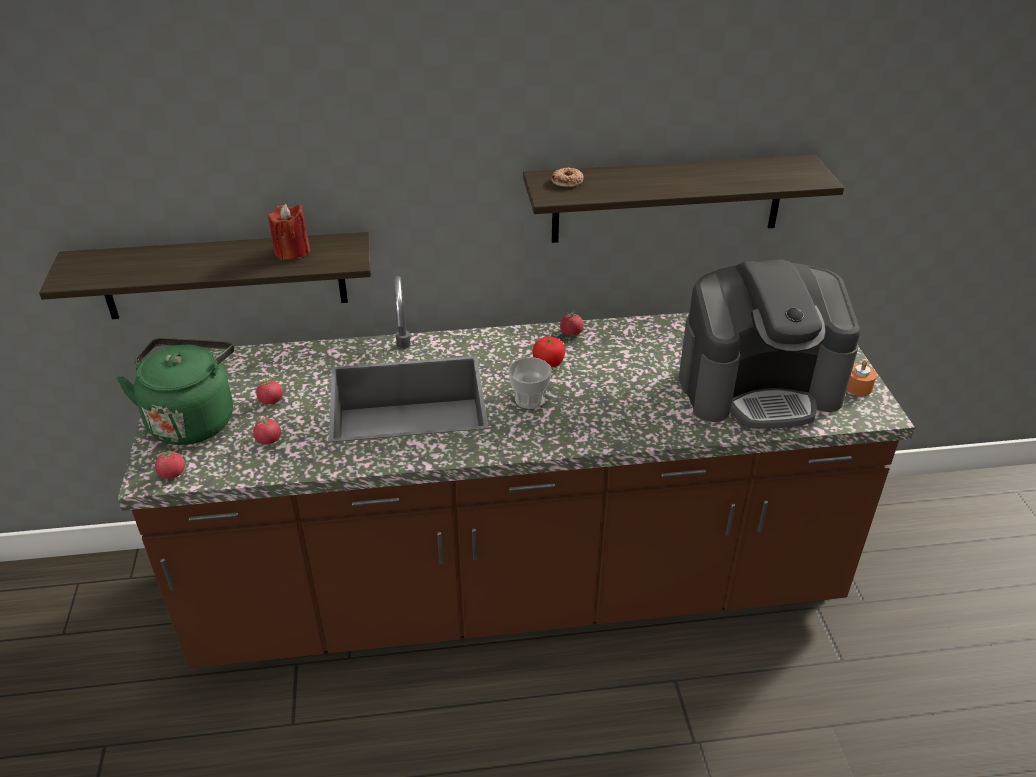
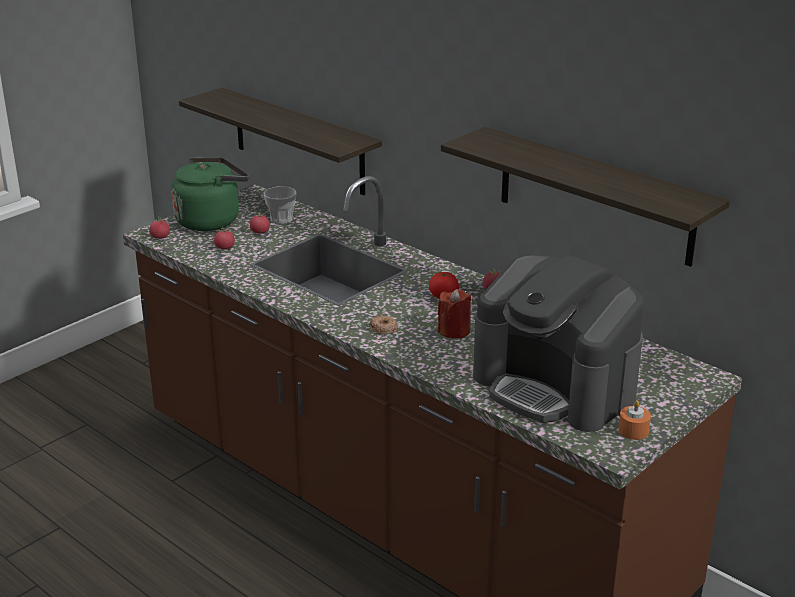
camera: 50 degrees right, 10 degrees down
(292, 251) = (320, 131): red candle -> red candle (454, 331)
(529, 400) = (390, 306): cup -> cup (281, 219)
(567, 181) = (496, 141): donut -> donut (383, 328)

